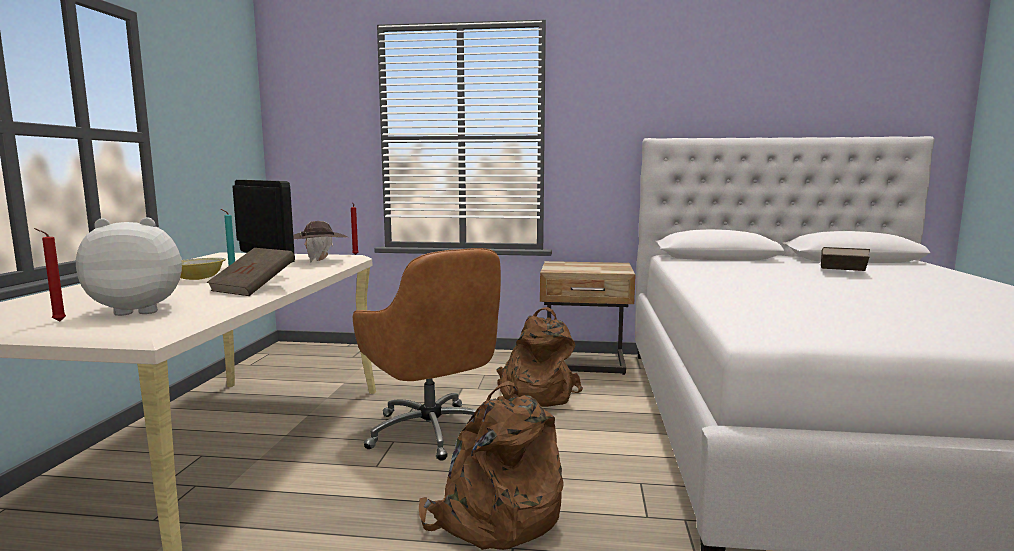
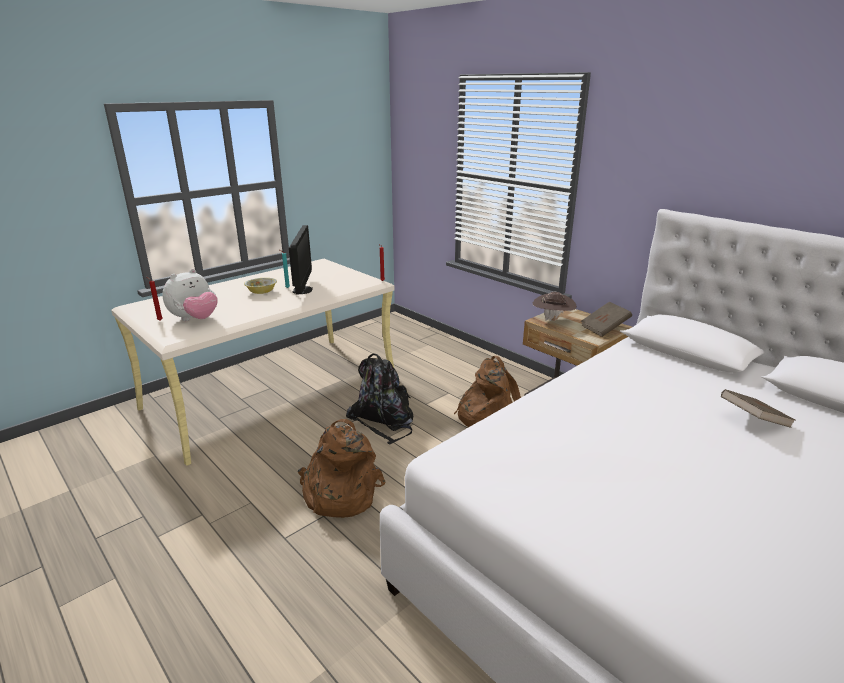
camera: 40 degrees right, 15 degrees up
(140, 310) = (195, 319): plush toy -> plush toy turned 105 degrees clockwise
(254, 288) = (264, 311): brown book -> brown book (604, 328)
(320, 261) = (348, 285): brown hat -> brown hat (552, 320)
(430, 432) = (384, 420): brown office chair -> black backpack

